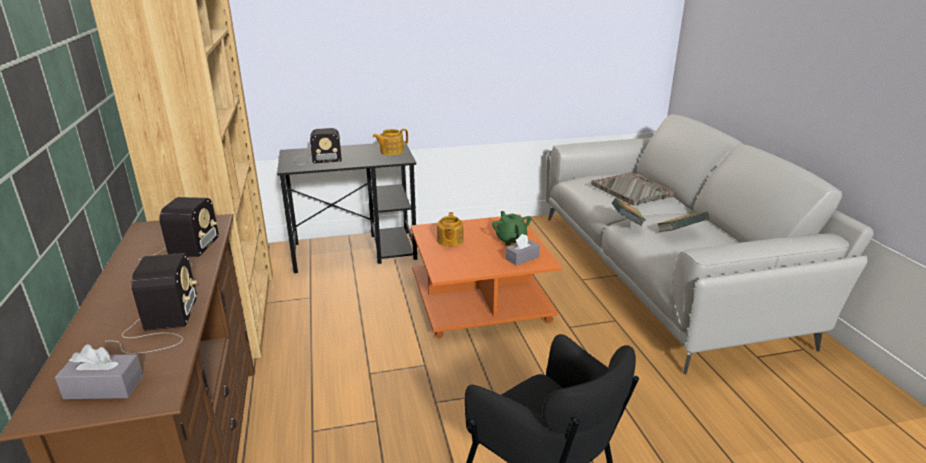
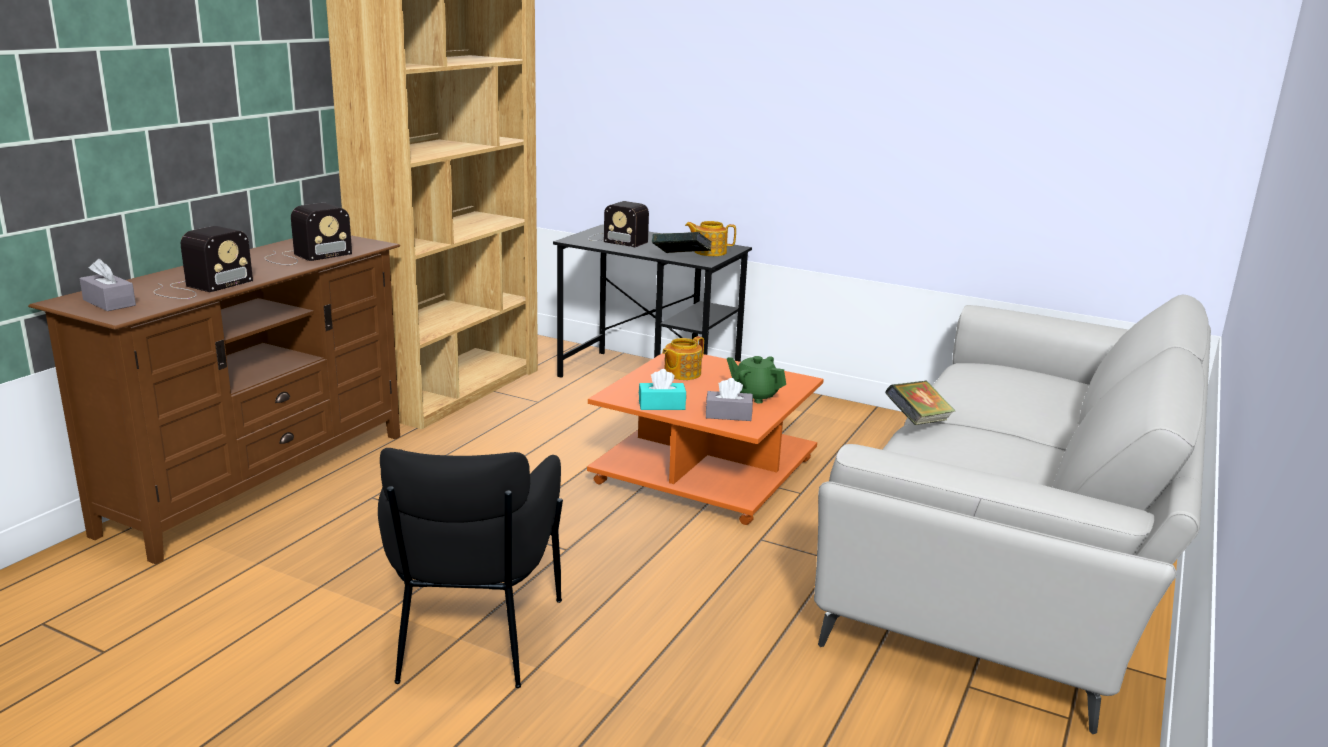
camera: 40 degrees right, 5 degrees down
(479, 268) = (661, 405): none -> turquoise tissue box
(511, 239) = (754, 396): green teapot -> green teapot turned 75 degrees counterclockwise
(632, 190) = (1015, 394): grey tray -> none
(680, 234) = (965, 455): book -> book (681, 258)

